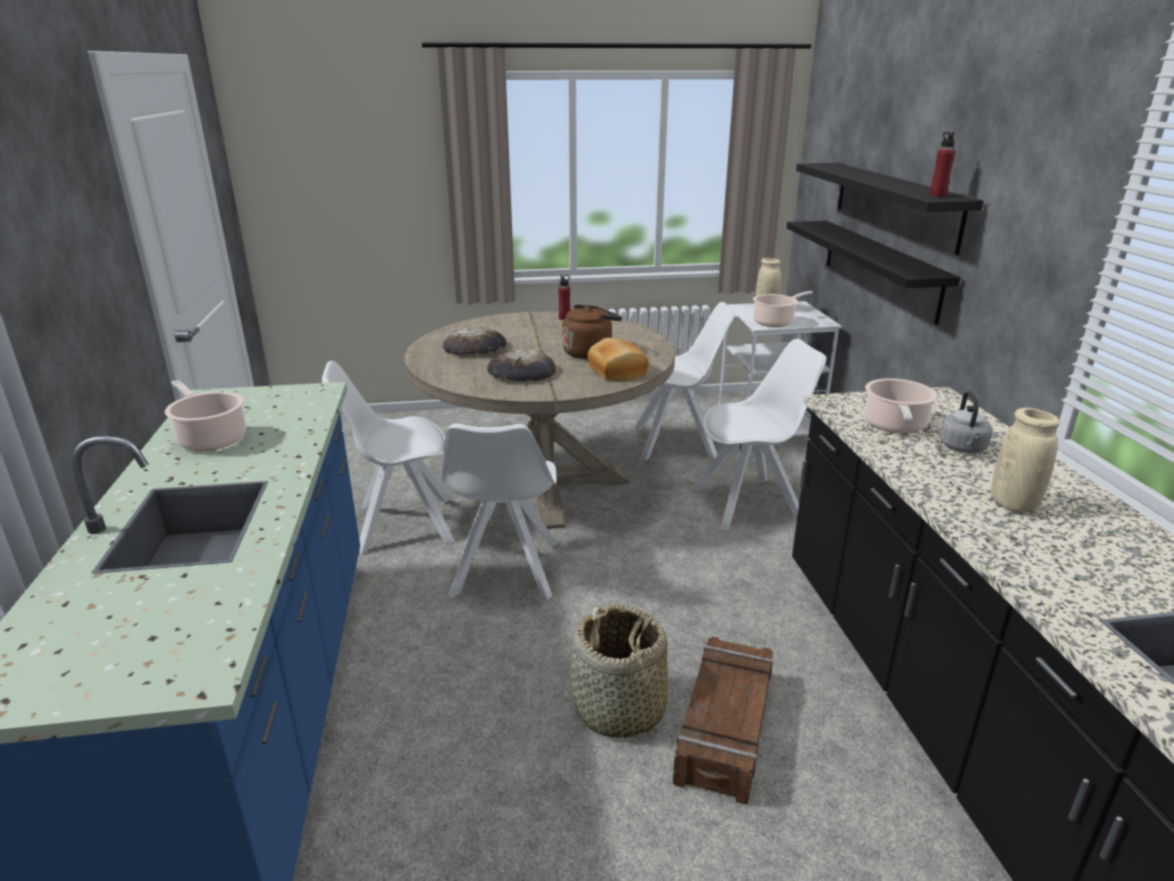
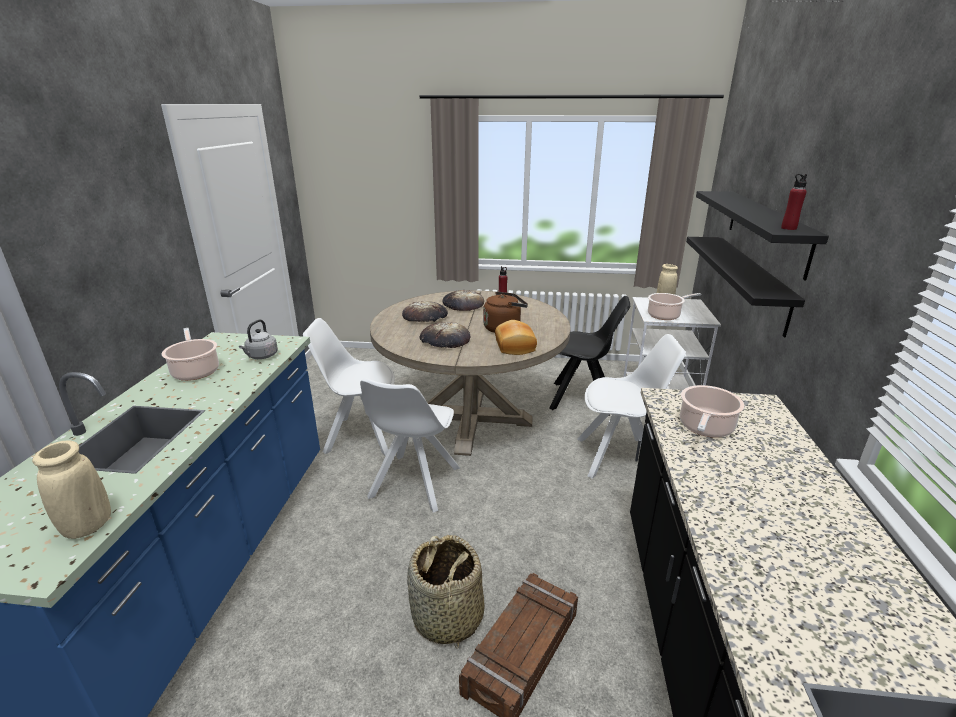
camera: 15 degrees right, 0 degrees up
(517, 329) = (463, 304): none -> bread
(677, 443) = (582, 399): white chair -> black chair
(963, 448) = (757, 460): grey kettle -> grey kettle (261, 356)
(1013, 504) = (776, 528): beige vase -> beige vase (88, 526)

